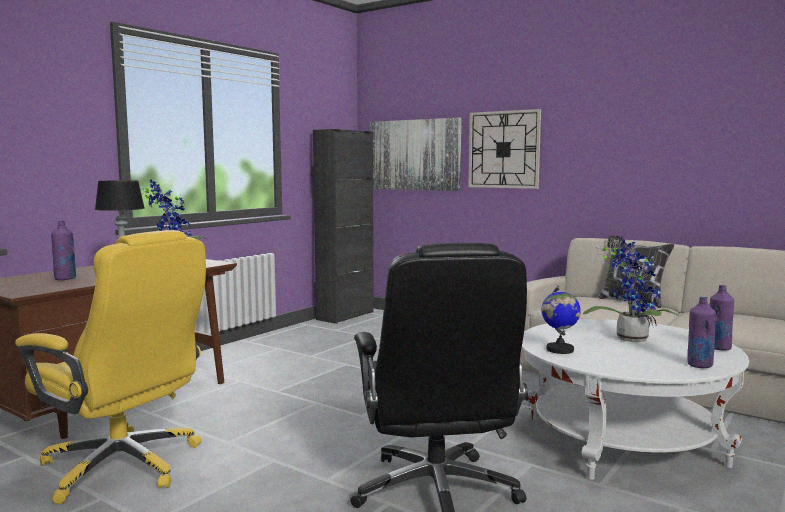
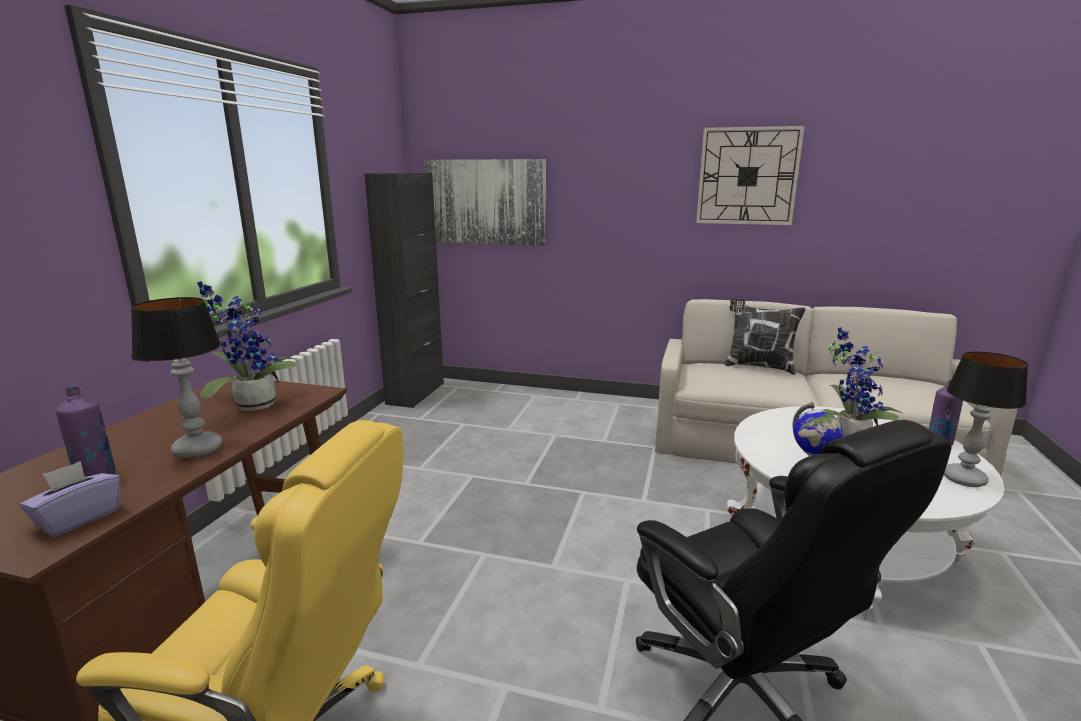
camera: 20 degrees left, 10 degrees up
(46, 287) = (78, 518): none -> purple tissue box
(504, 149) = (599, 198): wall clock -> wall clock (747, 176)
(699, 365) = (962, 479): purple bottle -> table lamp

